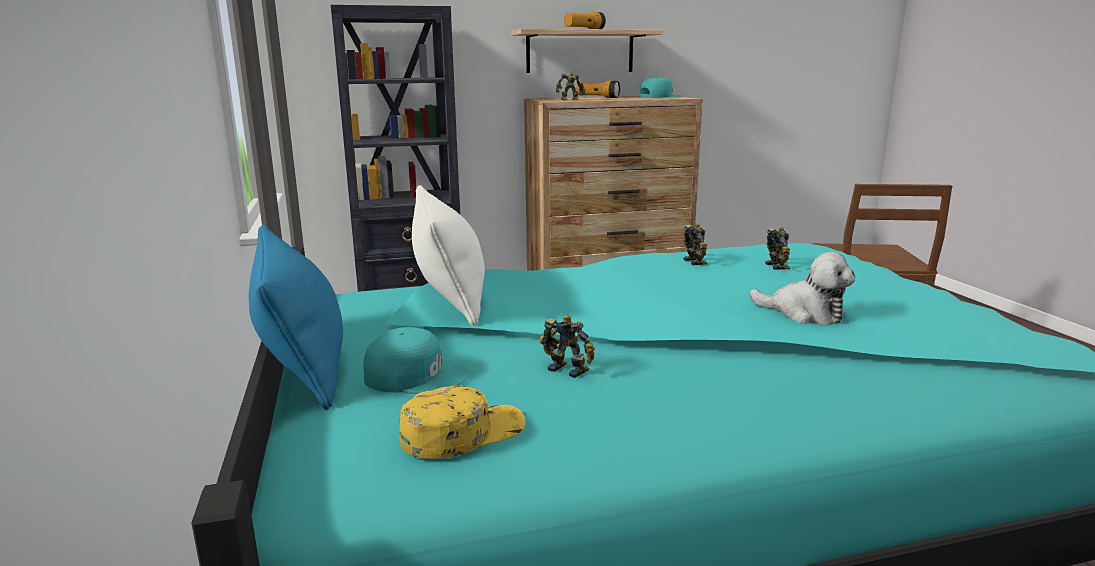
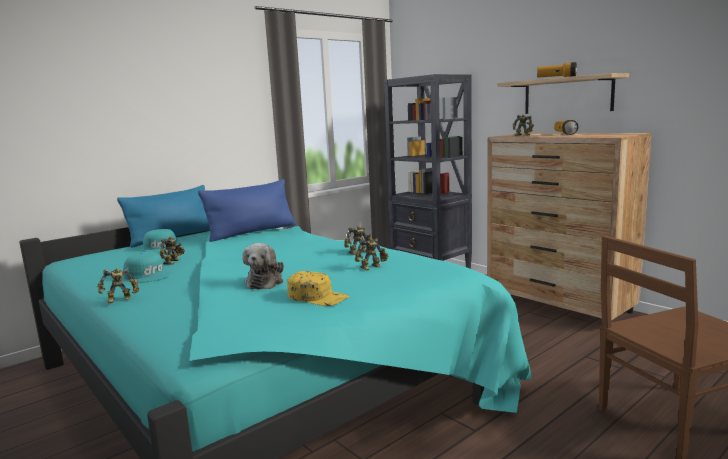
camera: 65 degrees right, 5 degrees down
(449, 294) = (252, 232): white pillow -> blue pillow
(463, 432) = (110, 261): yellow cap -> yellow cap (318, 297)
(659, 96) = (615, 134): turquoise cap -> turquoise cap (149, 275)
(813, 422) = (120, 300): none -> toy robot

